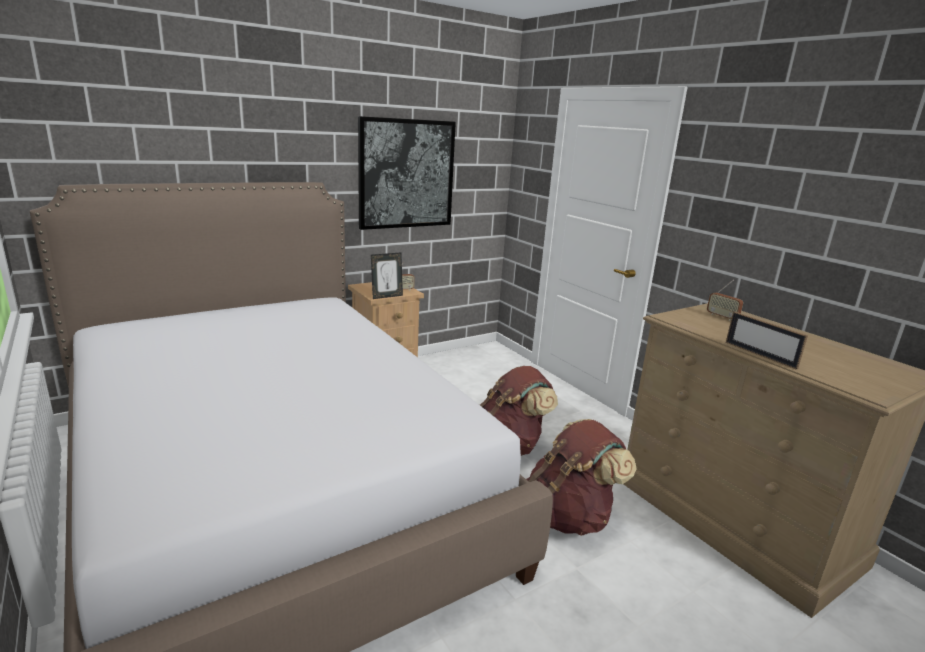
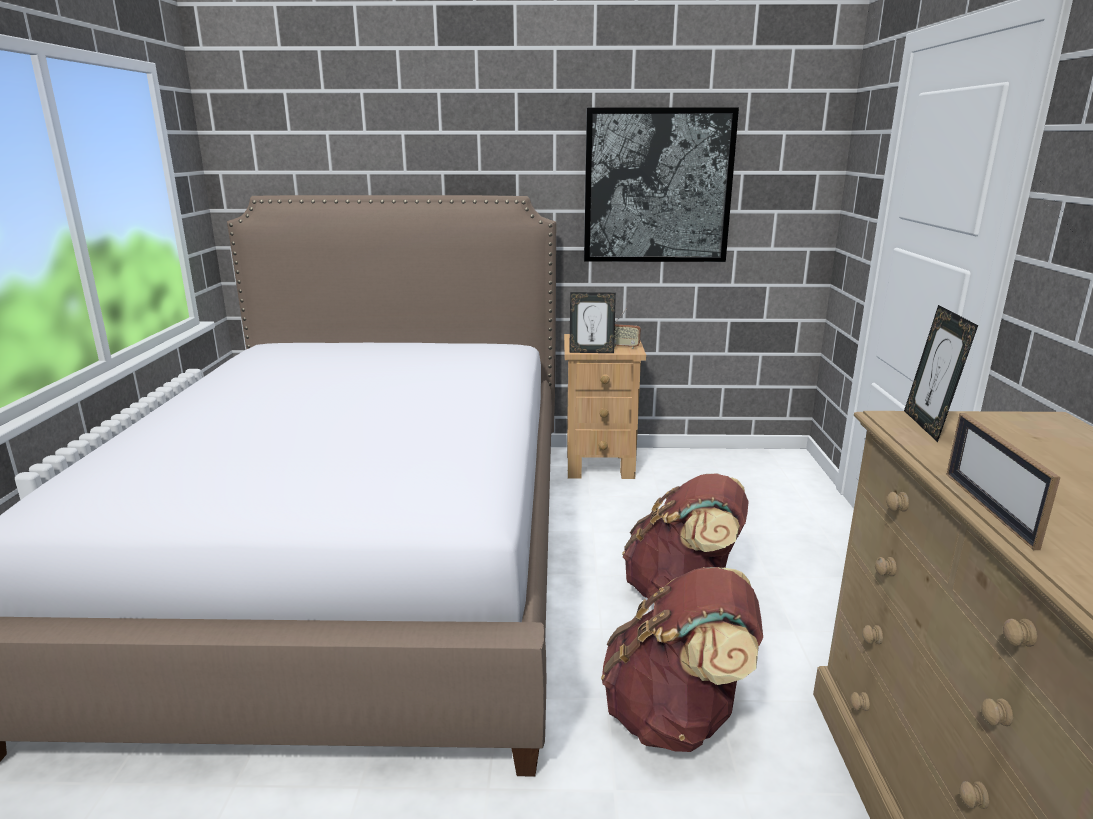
camera: 35 degrees right, 0 degrees up
(683, 318) = (927, 425): none -> picture frame
(722, 317) = (1028, 436): radio -> none

